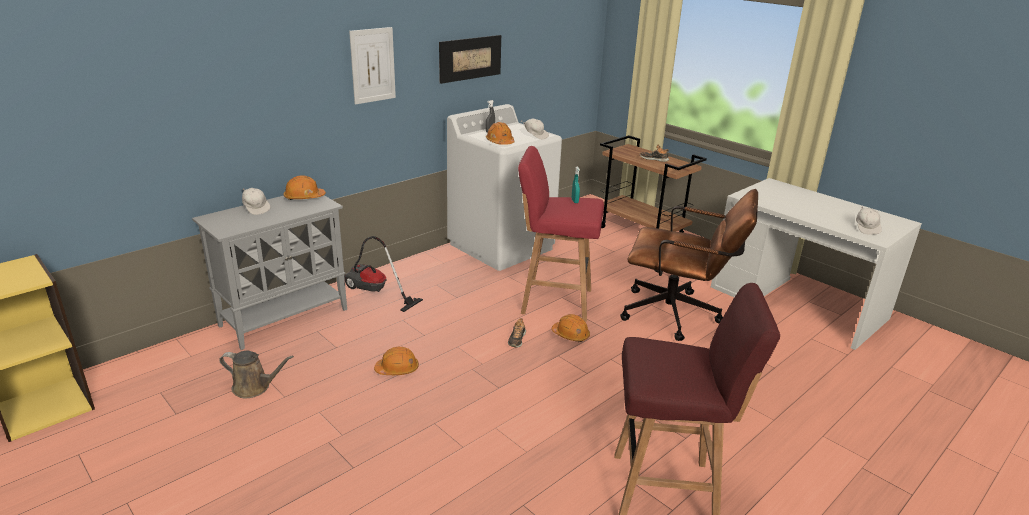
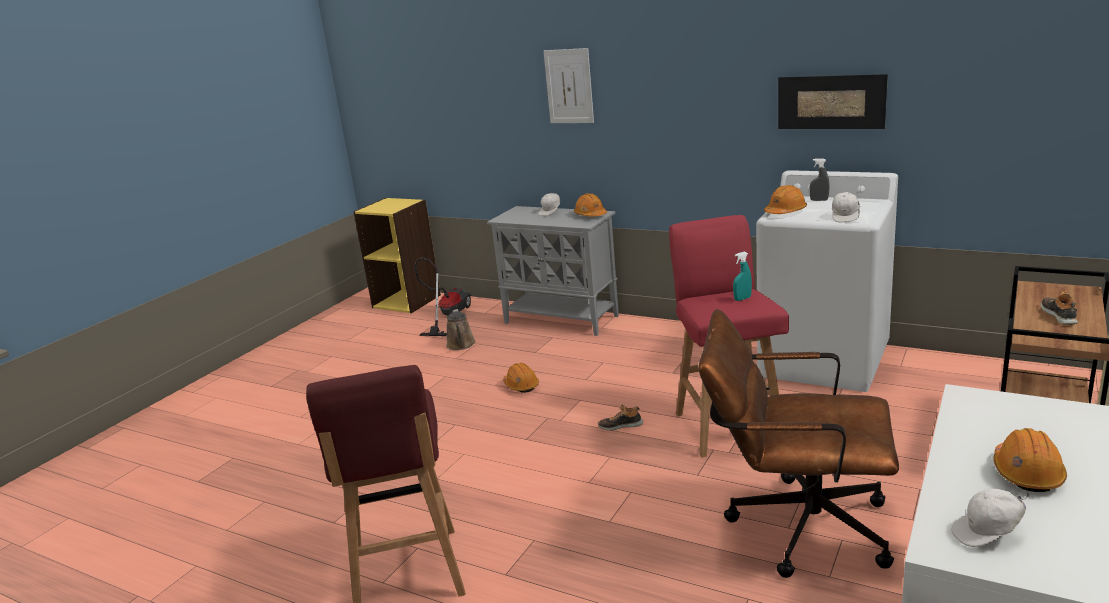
camera: 75 degrees right, 5 degrees down
(373, 65) = (688, 97): picture -> picture (569, 86)
(374, 292) = (638, 335): vacuum cleaner -> vacuum cleaner (447, 316)
(570, 335) = (660, 454): orange hard hat -> orange hard hat (1027, 473)
(678, 315) = (795, 525): brown office chair -> brown office chair turned 105 degrees clockwise

